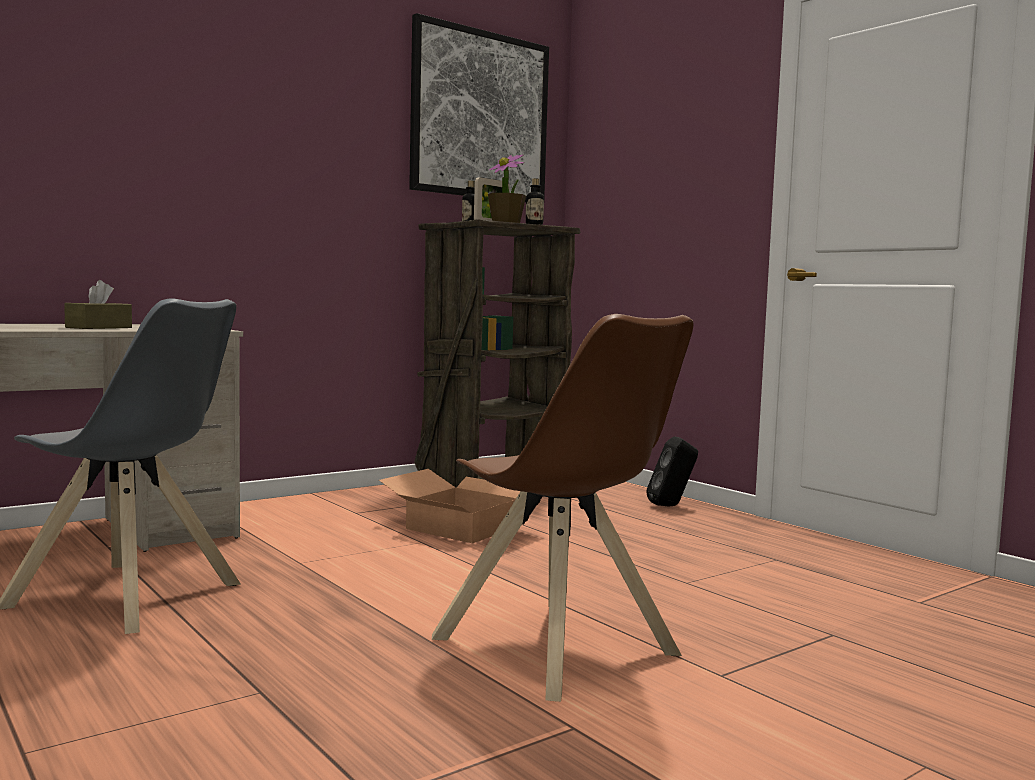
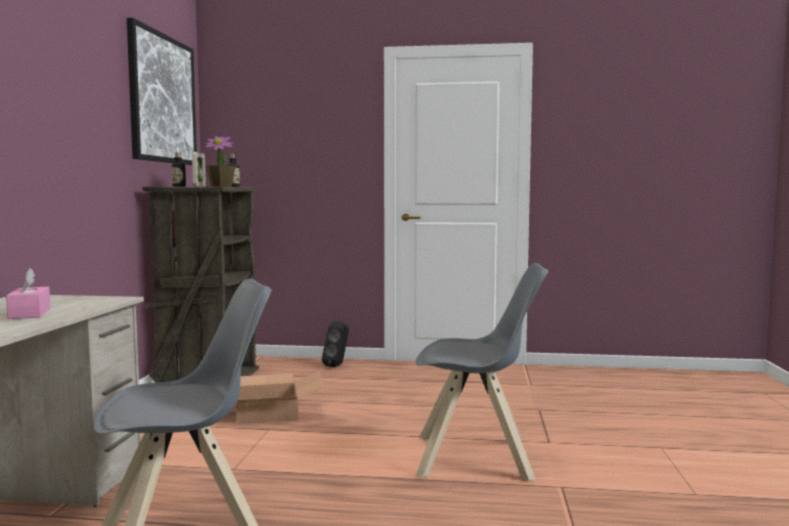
camera: 45 degrees left, 0 degrees up
(99, 327) = (30, 313): brown tissue box -> pink tissue box
(559, 649) = (477, 458): brown chair -> grey chair

